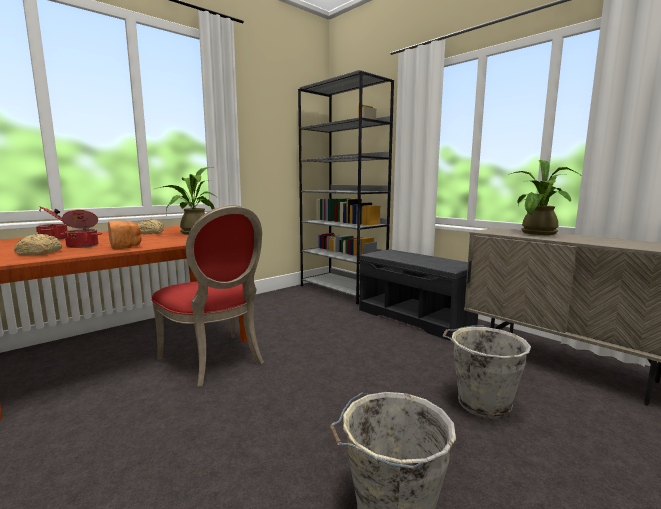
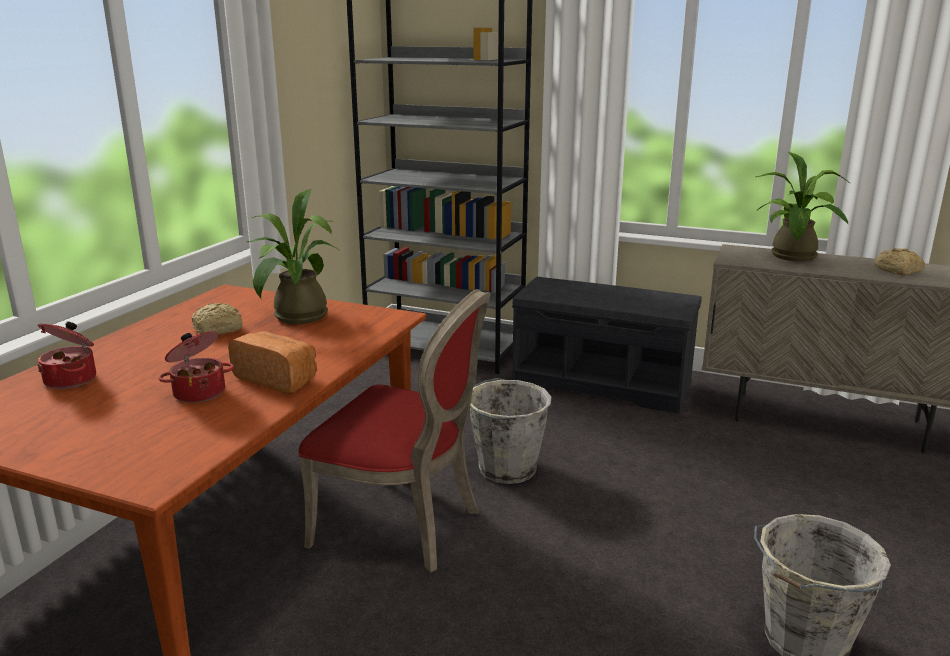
camera: 25 degrees left, 10 degrees up
(38, 253) = (179, 429): bread -> bread (898, 271)
(481, 403) = (783, 495): grey bucket -> grey bucket (504, 468)

